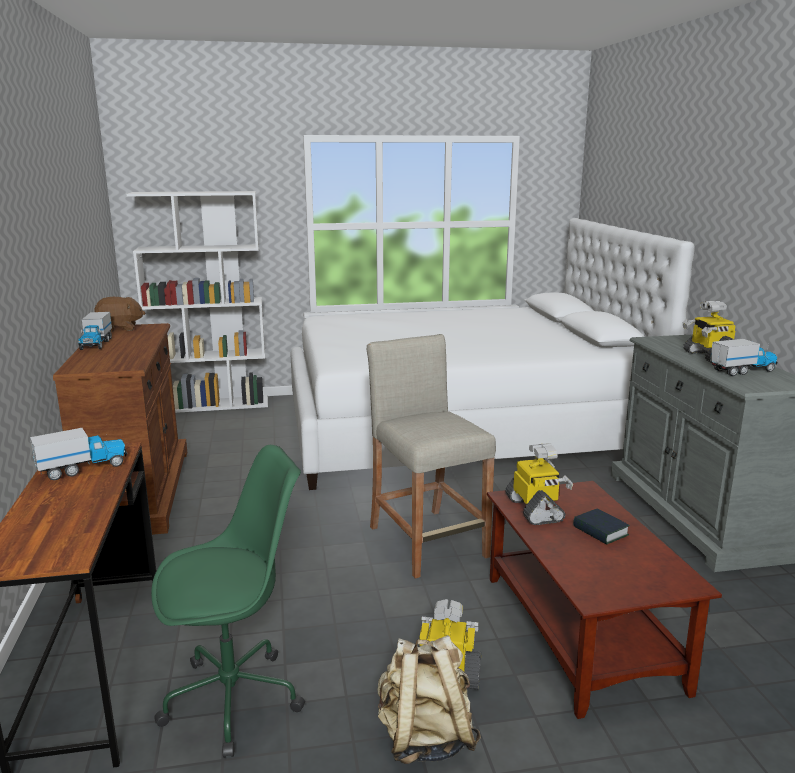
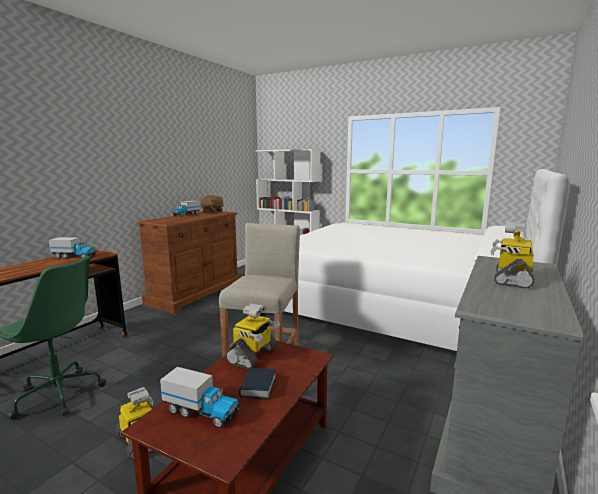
camera: 40 degrees right, 5 degrees down
(425, 738) = (69, 468): beige backpack -> none
(742, 371) = (514, 295): toy truck -> toy truck (201, 412)

